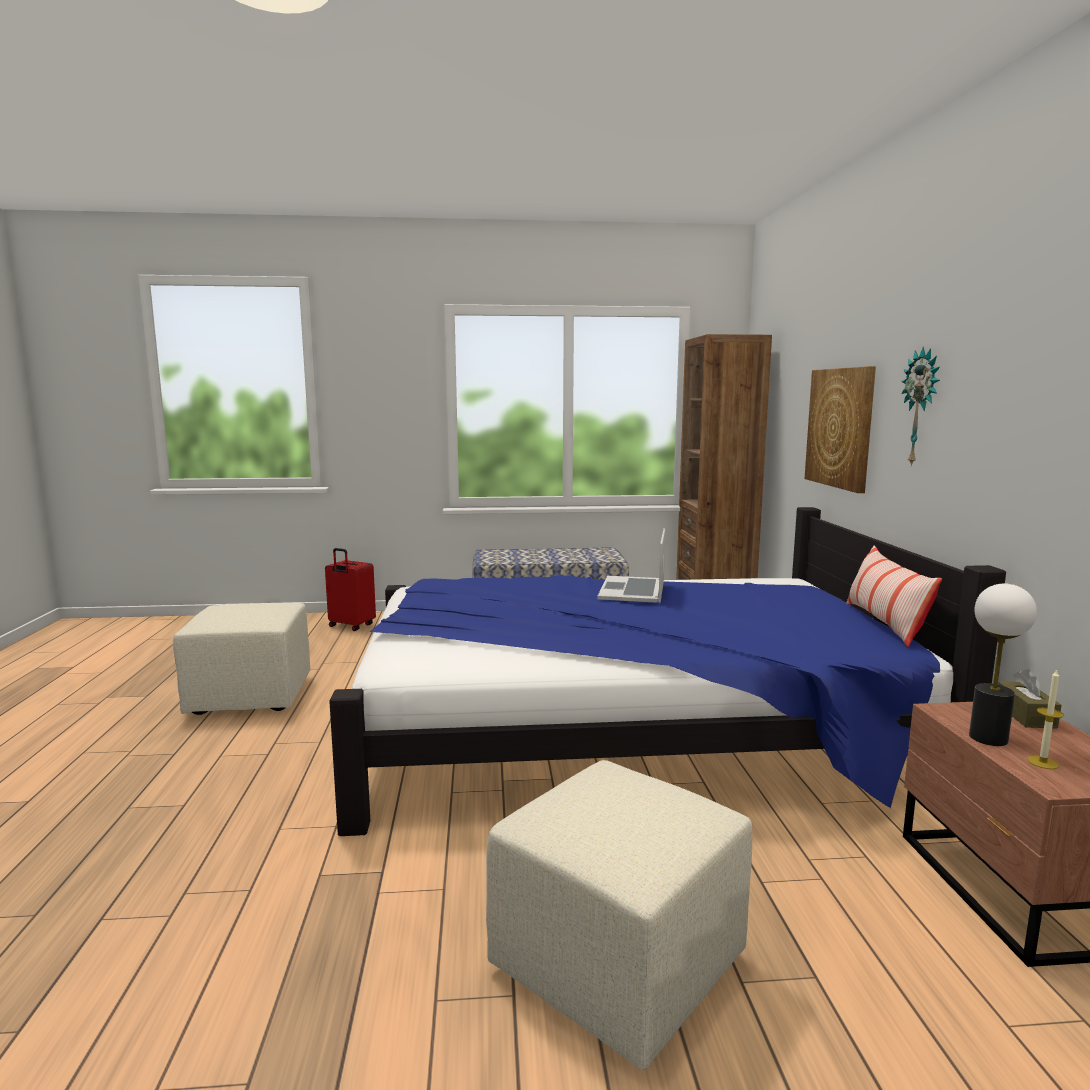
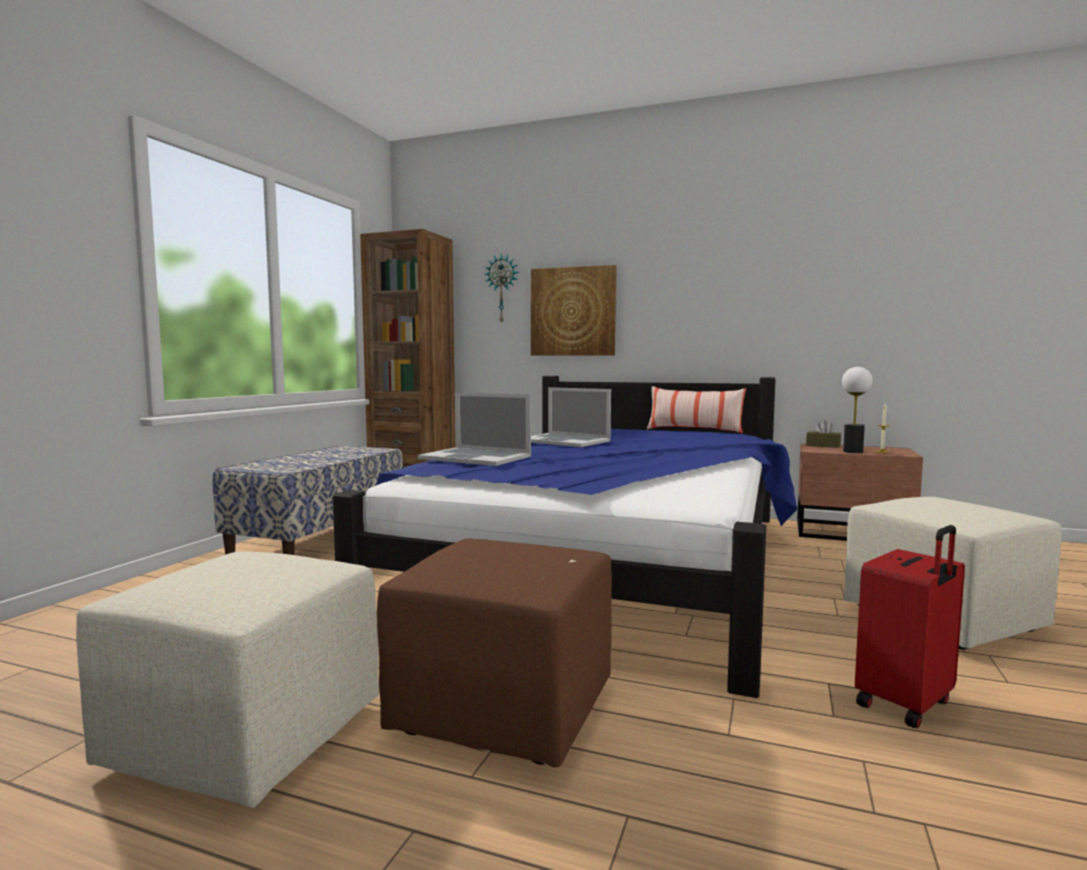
camera: 65 degrees left, 5 degrees down
(295, 748) = (507, 710): none -> brown ottoman
(351, 626) = (71, 631): red suitcase -> red suitcase (906, 704)
(492, 584) = (476, 457): none -> laptop
(922, 407) = (674, 291): wall clock -> wall clock (502, 289)

